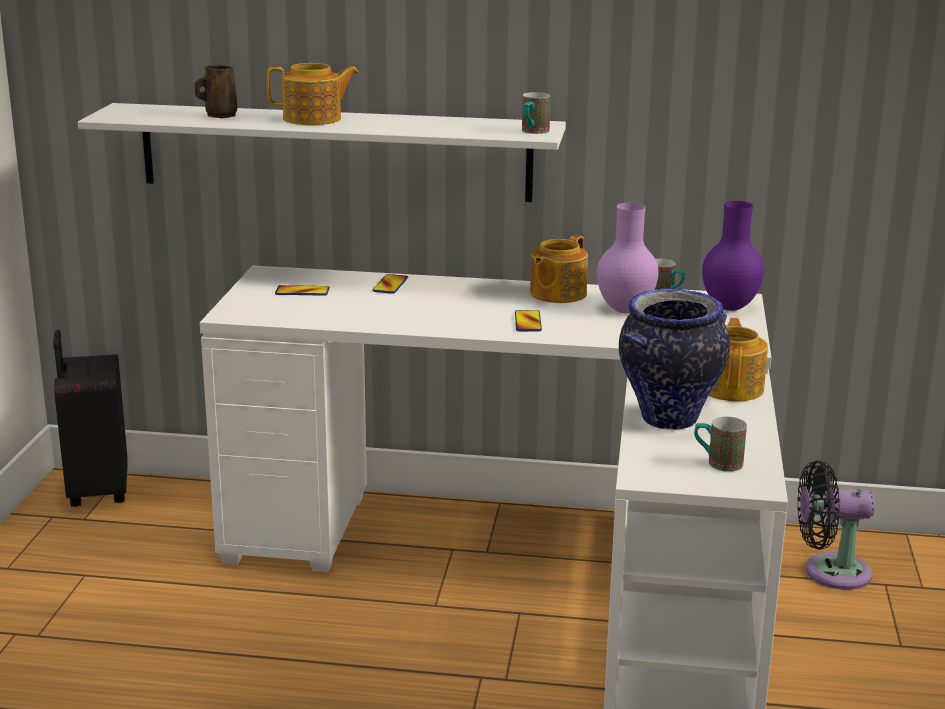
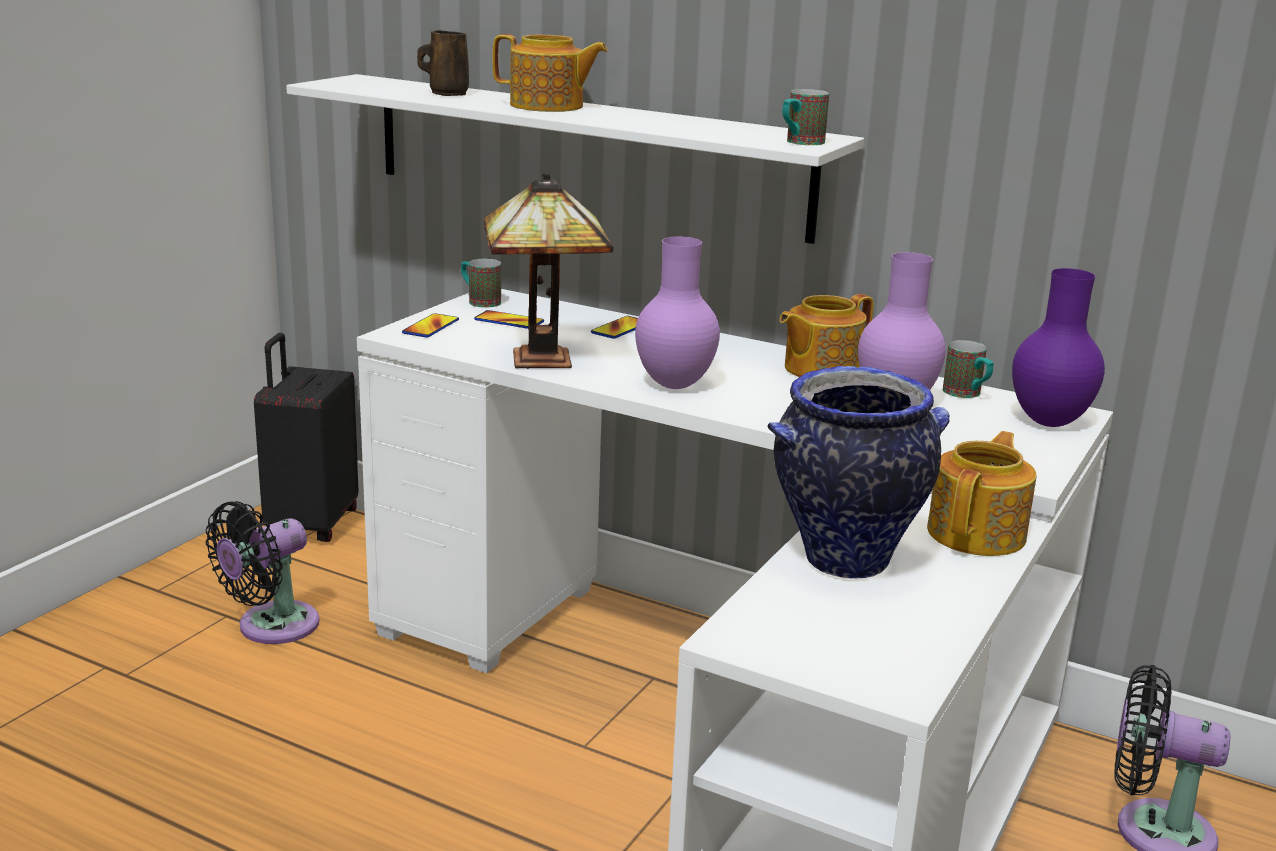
camera: 20 degrees right, 0 degrees up
(129, 575) = (271, 627): none -> black fan
(361, 316) = (547, 358): none -> table lamp
(469, 322) = (673, 385): none -> purple vase
(528, 322) = (748, 397): phone -> phone (431, 327)
(717, 463) = (864, 640): mug -> mug (479, 301)

